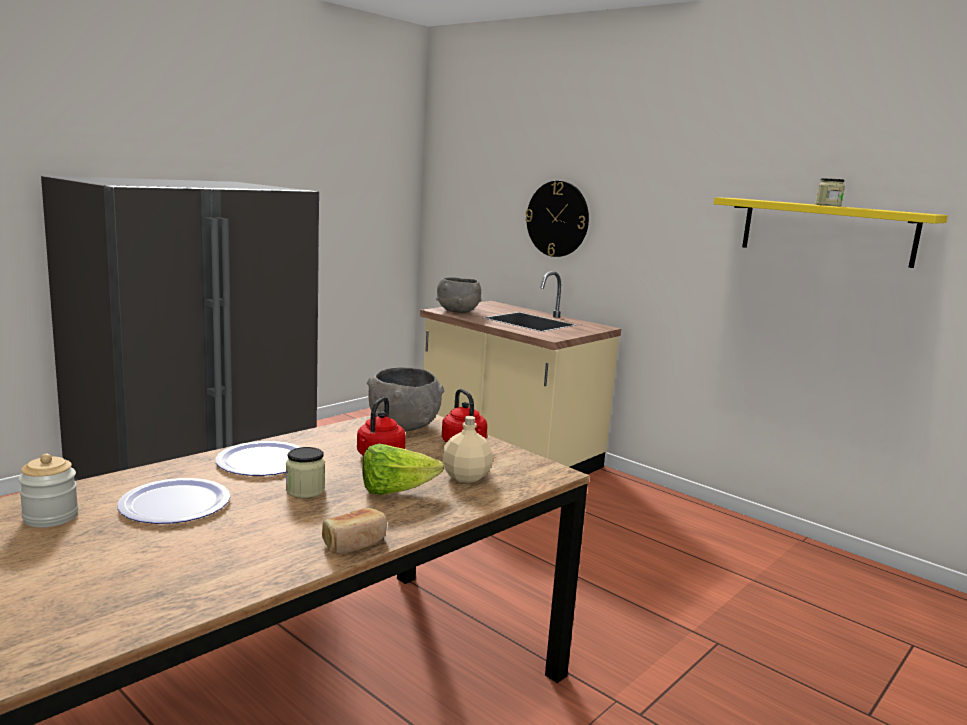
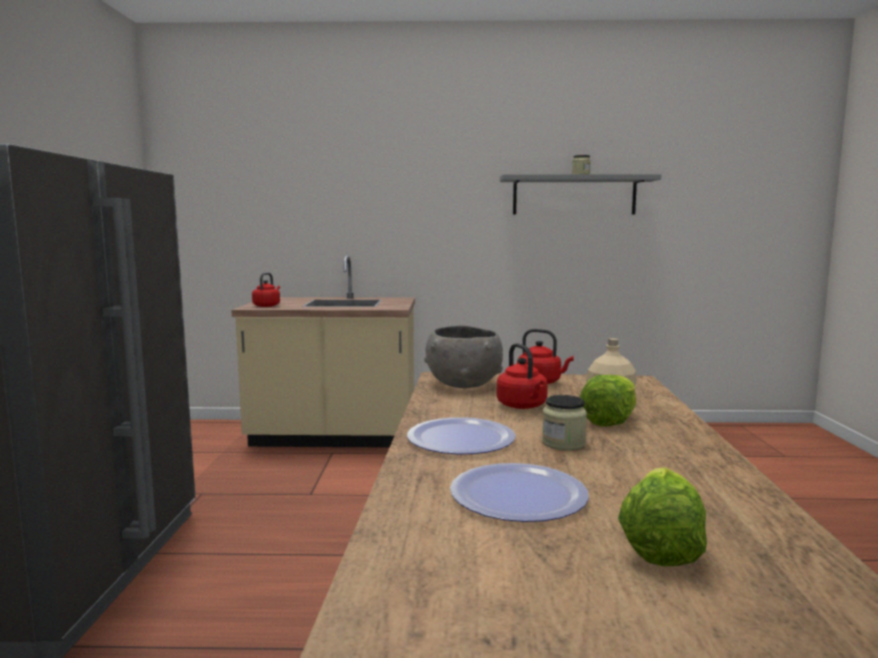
camera: 40 degrees left, 5 degrees down
(50, 517) = (462, 563): jar -> none
(138, 559) = (659, 545): none -> lettuce
(355, 543) = (711, 457): bread -> none
(458, 311) = (267, 306): grey bowl -> red kettle
(557, 219) = (333, 209): wall clock -> none
(826, 231) = (574, 195): yellow shelf -> grey shelf

